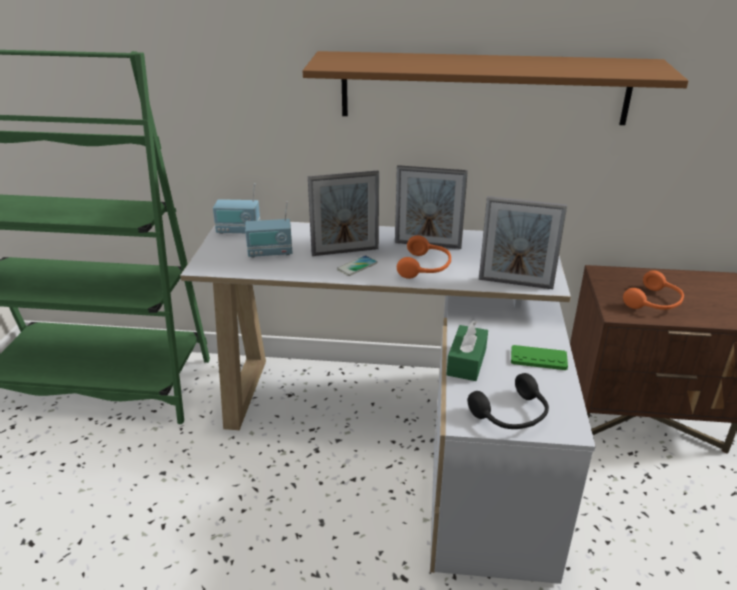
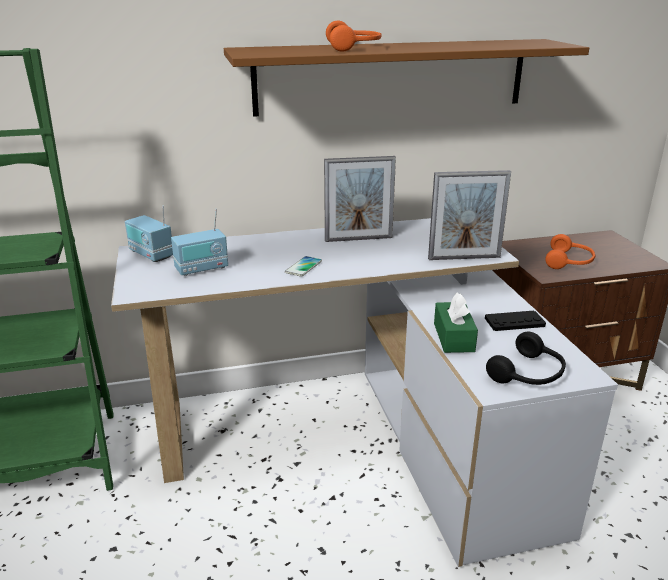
camera: 20 degrees left, 5 degrees down
(238, 231) = (151, 254): radio -> radio turned 60 degrees clockwise
(345, 251) = (281, 256): picture frame -> none
(425, 267) = (372, 258): orange headphones -> orange headphones (354, 48)
(538, 359) = (514, 322): green game controller -> black game controller

